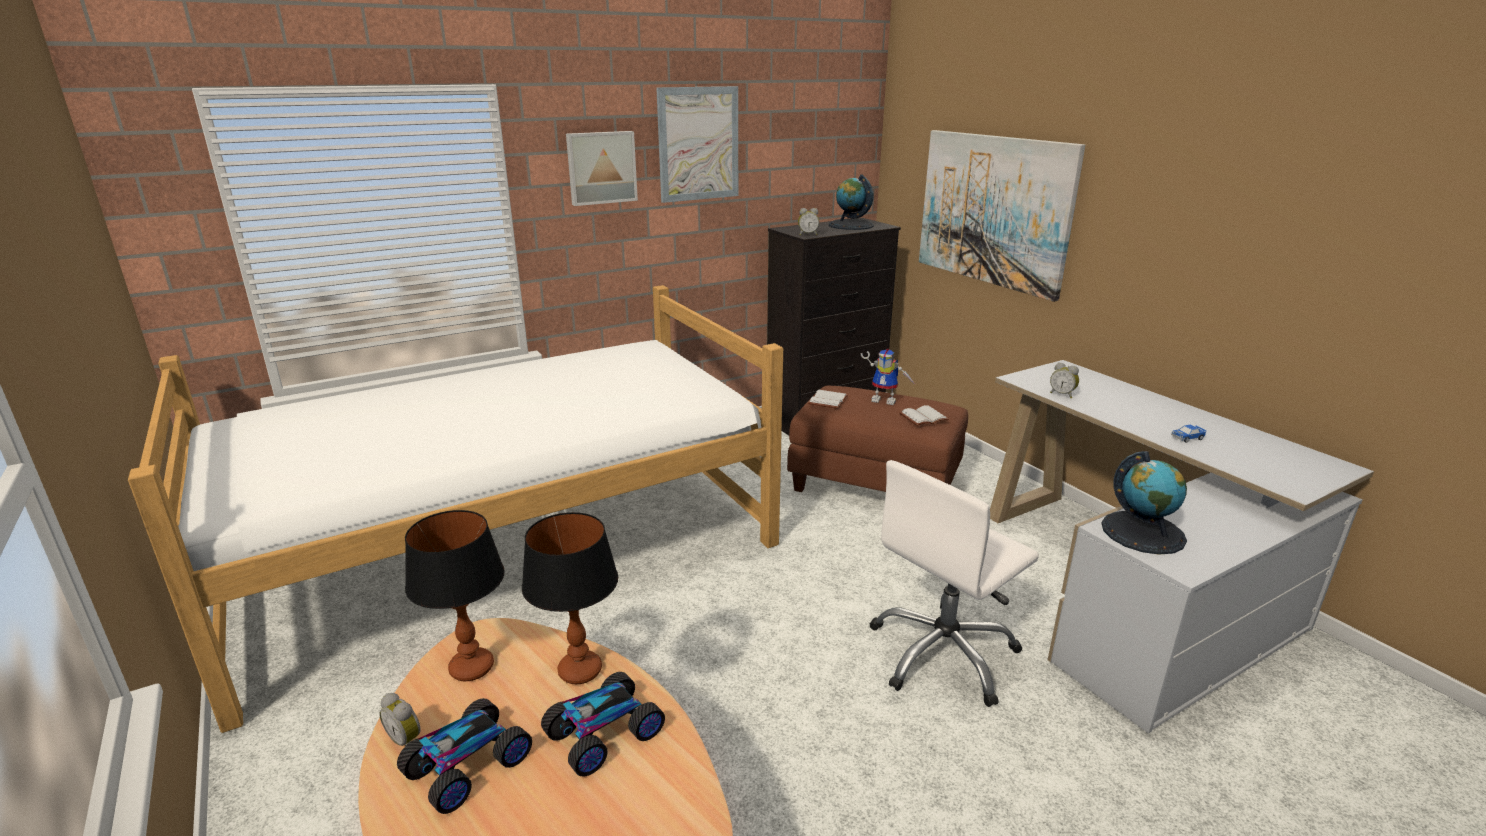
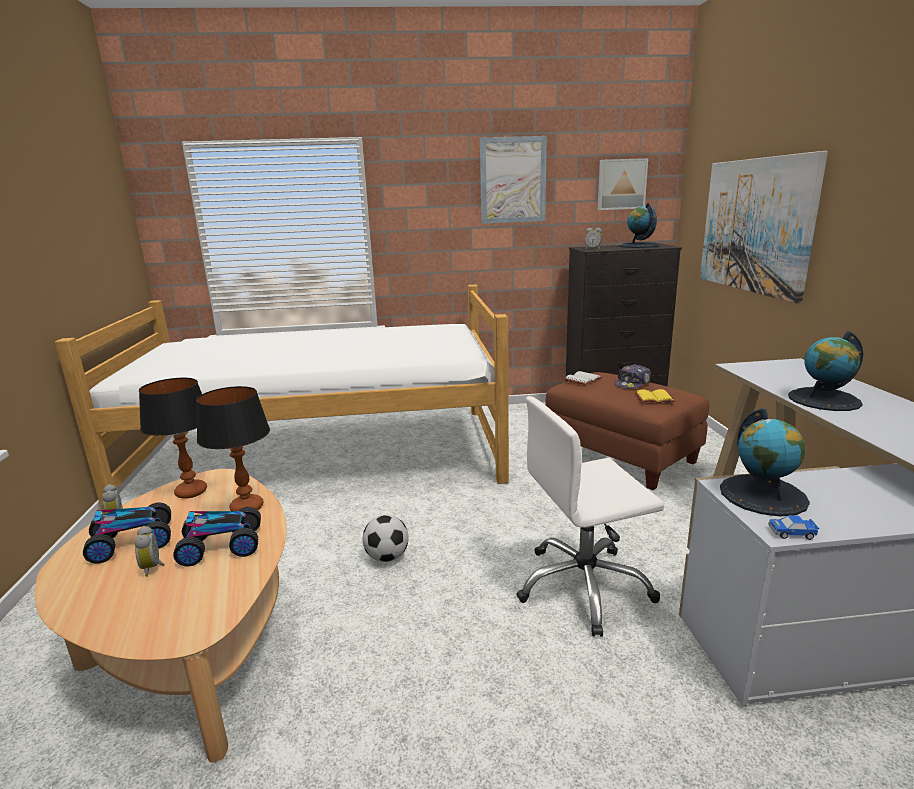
camera: 25 degrees right, 5 degrees down
(601, 167) = (435, 196): picture -> picture (621, 184)
(710, 678) = (387, 557): none -> football
(886, 400) = (632, 384): toy robot -> cap
(923, 418) = (654, 398): white book -> yellow book
(1062, 394) = (769, 380): alarm clock -> alarm clock (154, 567)
(1127, 414) = (824, 400): none -> globe
(1187, 438) = (876, 423): toy car -> toy car (792, 533)

